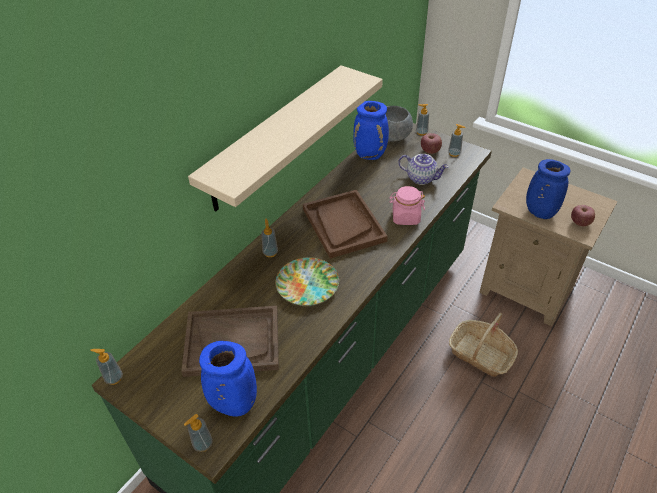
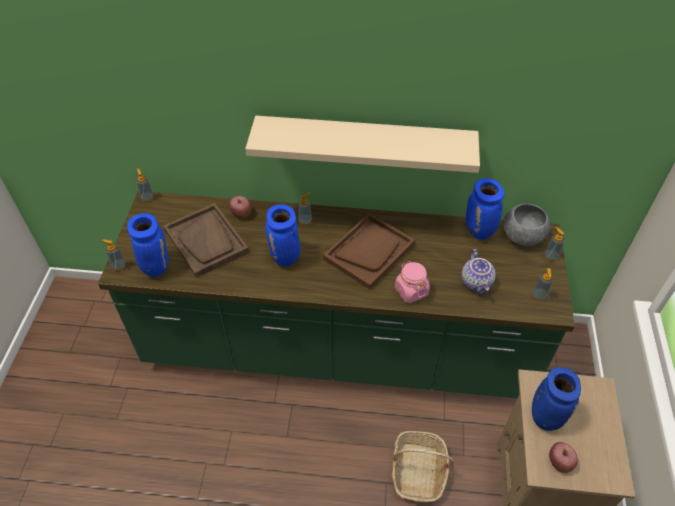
camera: 60 degrees right, 5 degrees up
(308, 284) = (286, 258): plate -> blue vase
(430, 151) = (526, 274): apple -> apple (241, 214)

